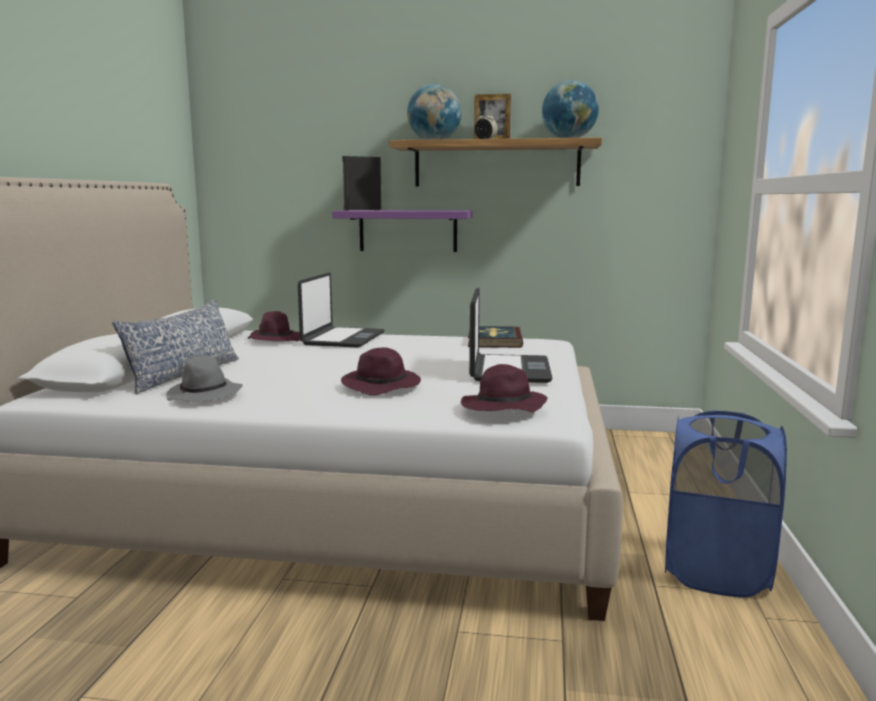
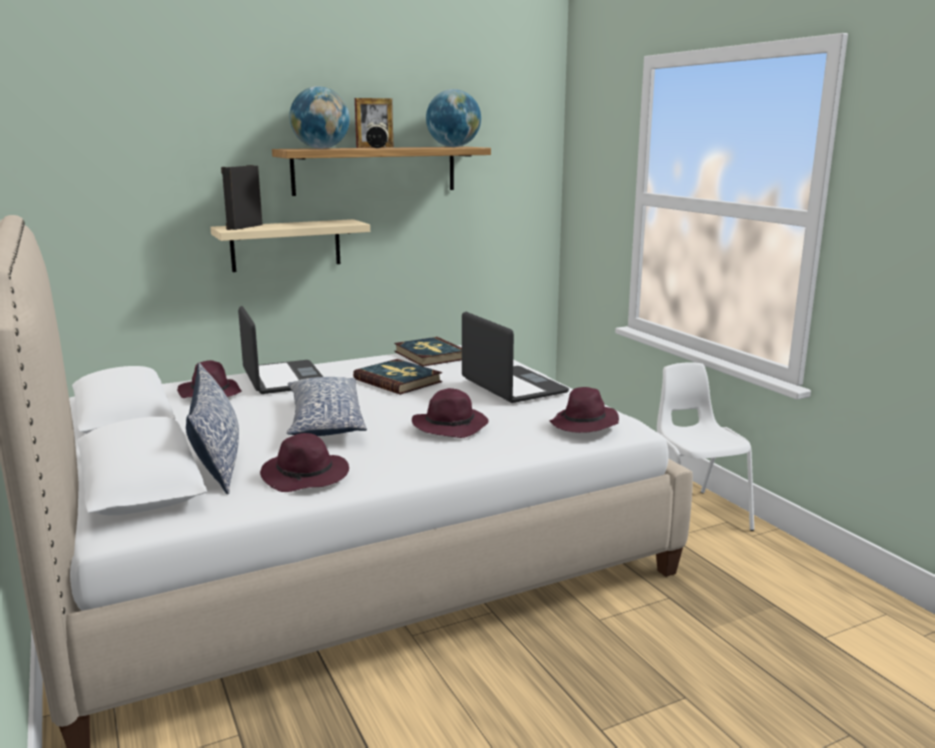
camera: 35 degrees left, 5 degrees up
(205, 395) = (306, 476): grey hat -> purple hat
(304, 367) = (325, 421): none -> pillow
(408, 230) = (286, 245): purple shelf -> beige shelf
(424, 352) = (398, 380): none -> book
(716, 572) = (693, 514): blue laundry basket -> white chair

